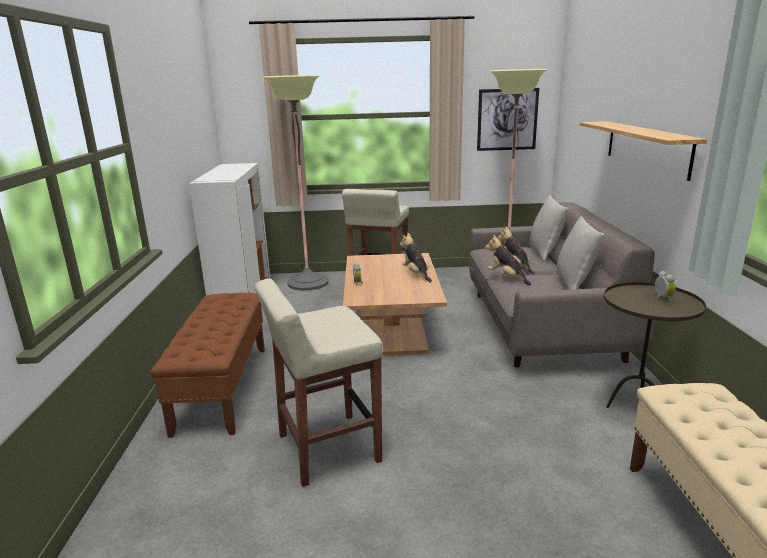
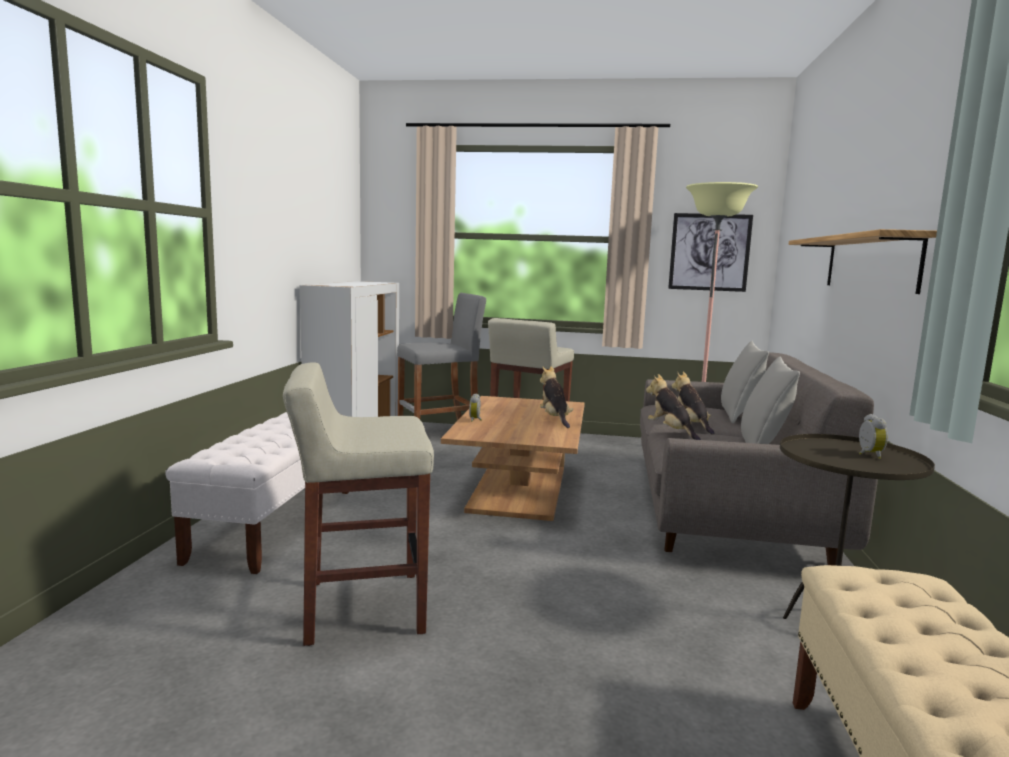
camera: 10 degrees right, 10 degrees down
(222, 387) = (275, 523): brown bench -> white bench
(308, 283) = (440, 433): floor lamp -> grey stool

